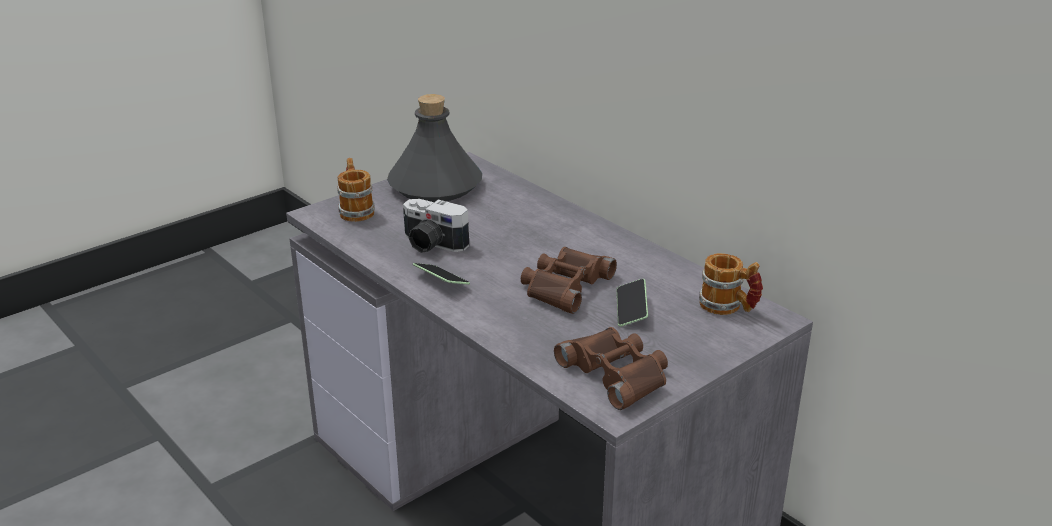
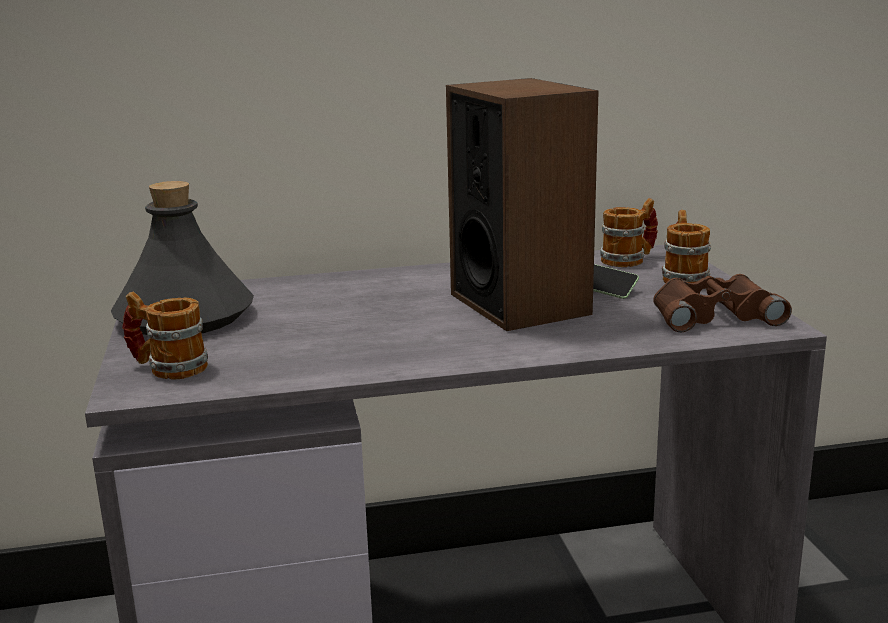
camera: 60 degrees left, 10 degrees down
(431, 245) = (336, 343): camera -> none
(441, 281) = (436, 353): phone -> none
(564, 286) = (520, 304): brown binoculars -> speaker
(704, 342) = (683, 277): none -> mug

